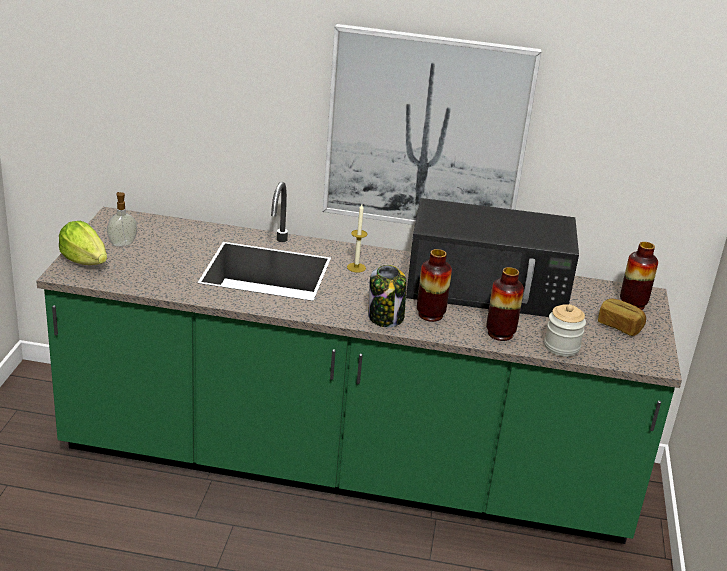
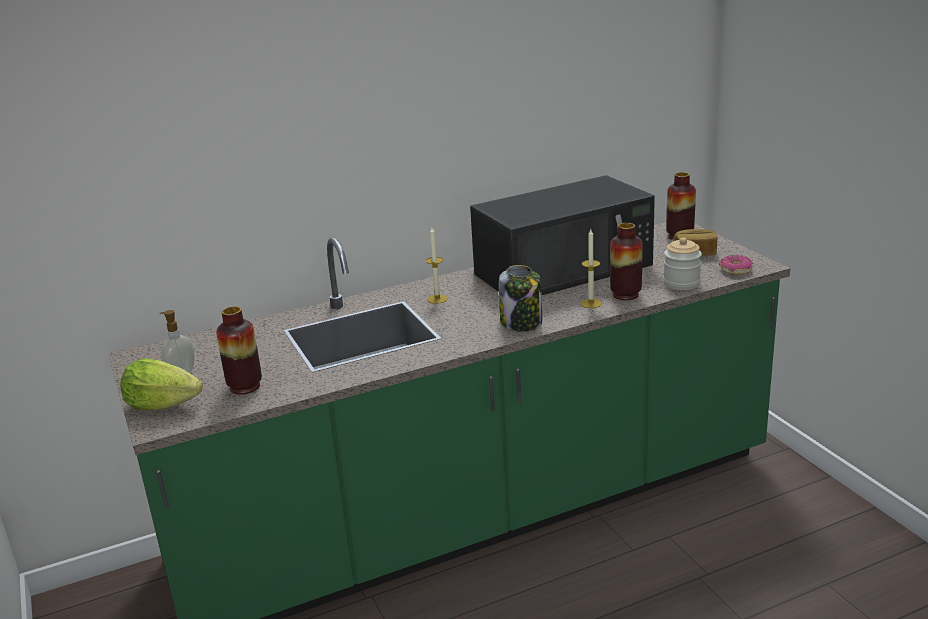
camera: 30 degrees left, 5 degrees down
(426, 133) = (452, 139): picture -> none
(430, 315) = (553, 305): vase -> vase (245, 387)
(461, 327) = (591, 303): none -> candle
(628, 358) = (735, 270): none -> donut

